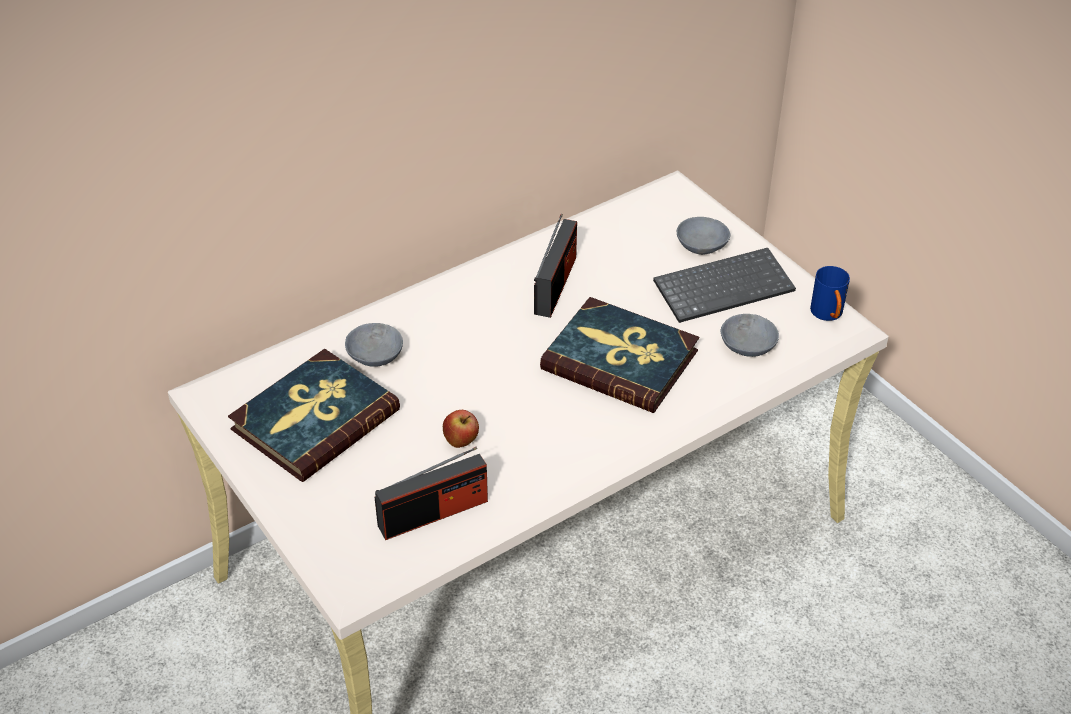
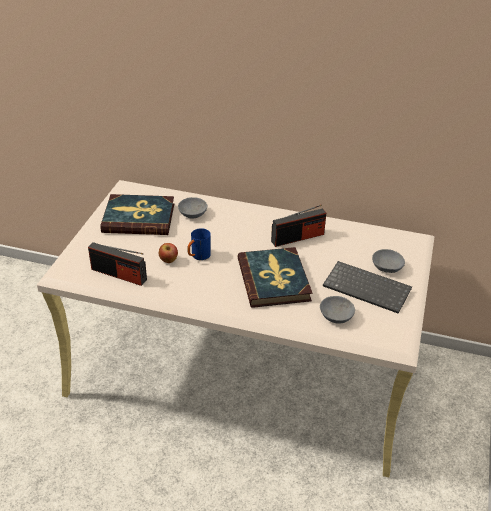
camera: 50 degrees right, 5 degrees down
(828, 315) = (396, 334): blue mug -> blue mug (198, 256)

